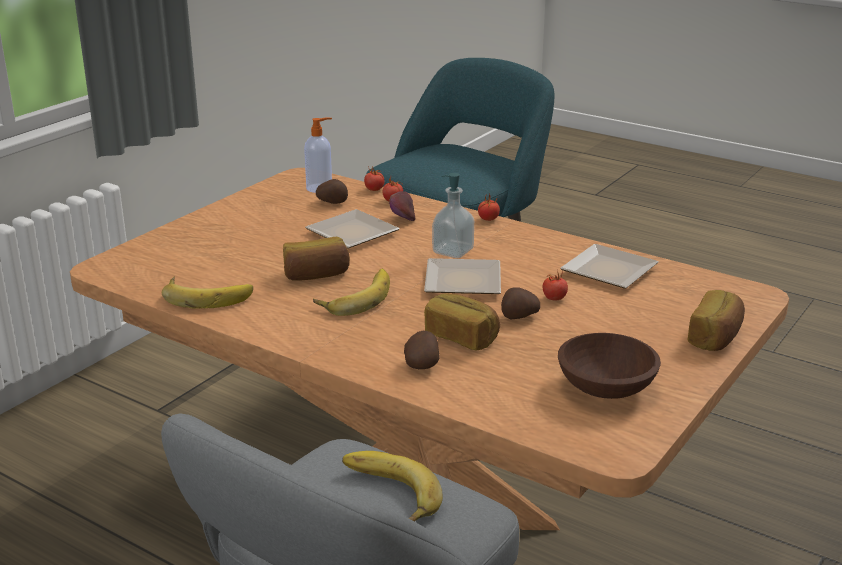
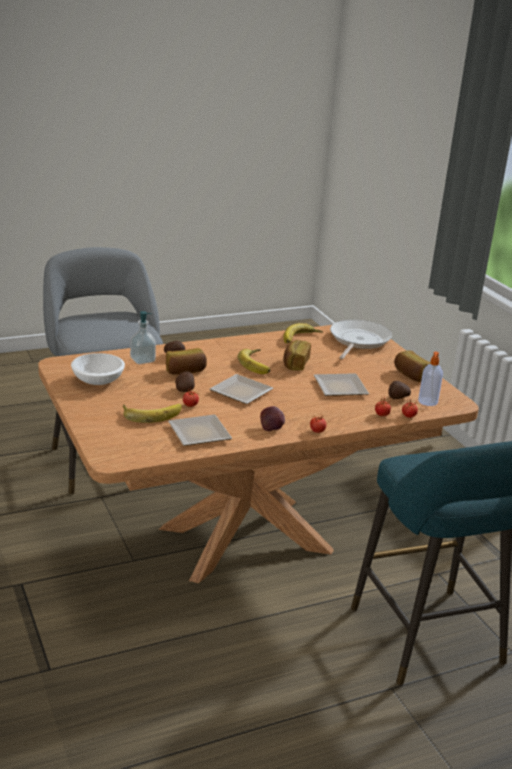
camera: 120 degrees right, 0 degrees up
(164, 258) = (358, 341): none -> frying pan
(387, 494) = (107, 330): banana -> banana (151, 413)
(402, 219) = (347, 407): apple -> apple (271, 427)
(453, 251) = (282, 404): soap dispenser -> soap dispenser (142, 360)
(607, 388) = (97, 381): brown bowl -> white bowl
(716, 337) = (92, 424): bread -> bread (410, 375)

